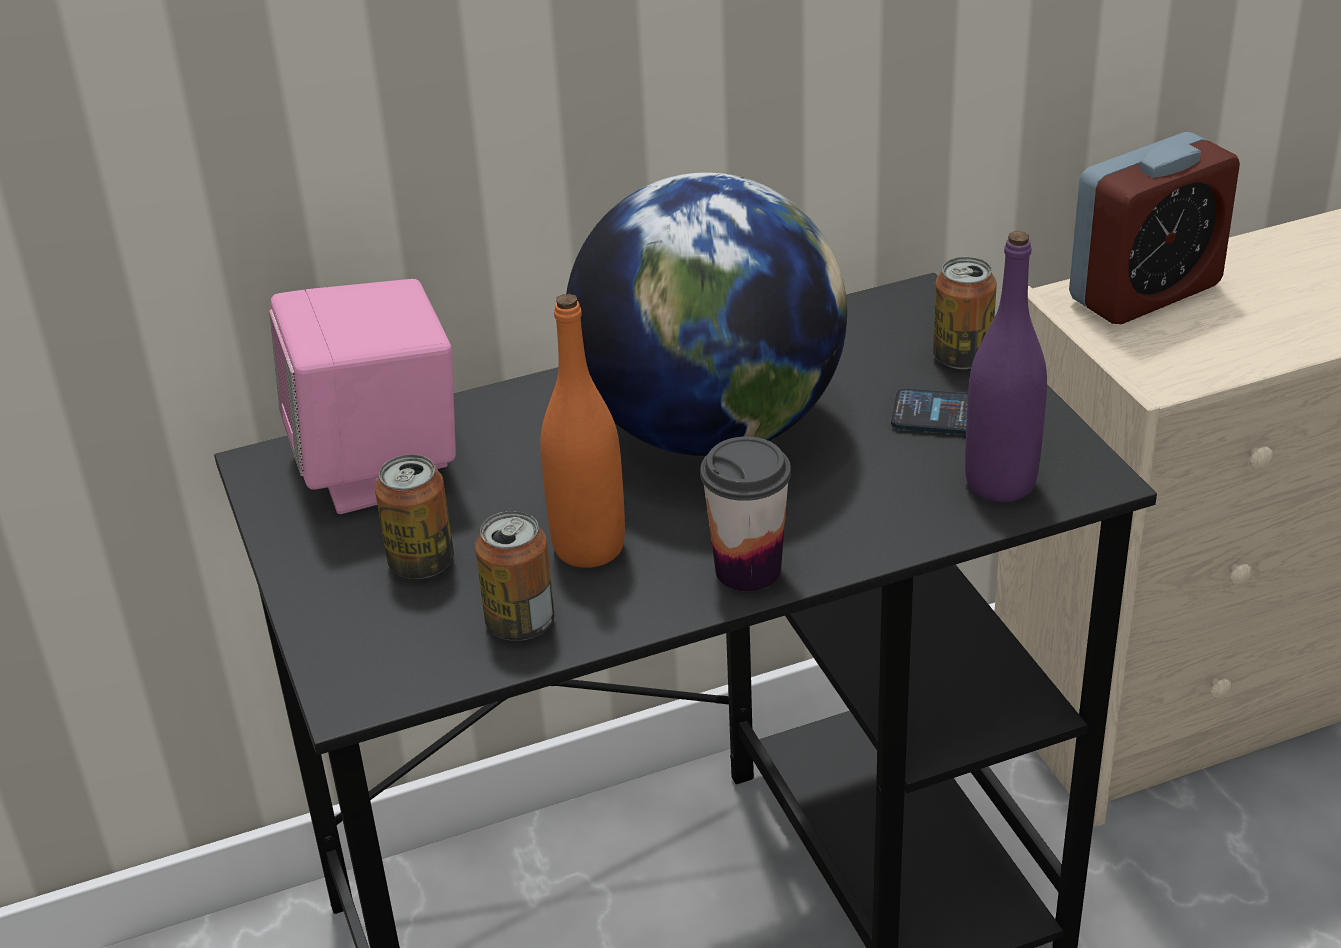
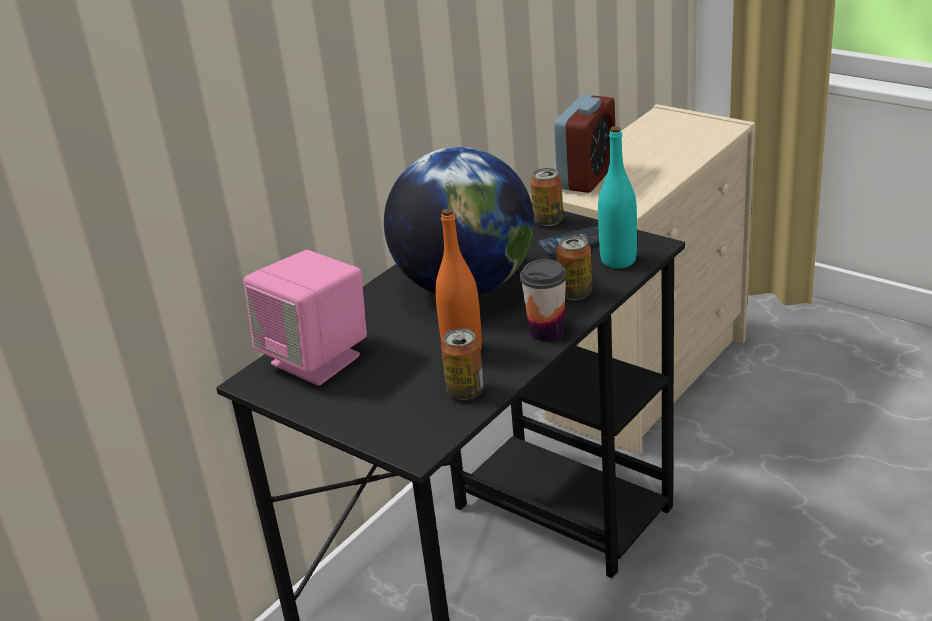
camera: 30 degrees left, 5 degrees down
(421, 563) = (387, 388): can -> can (575, 293)
(1000, 483) = (618, 260): purple bottle -> turquoise bottle

